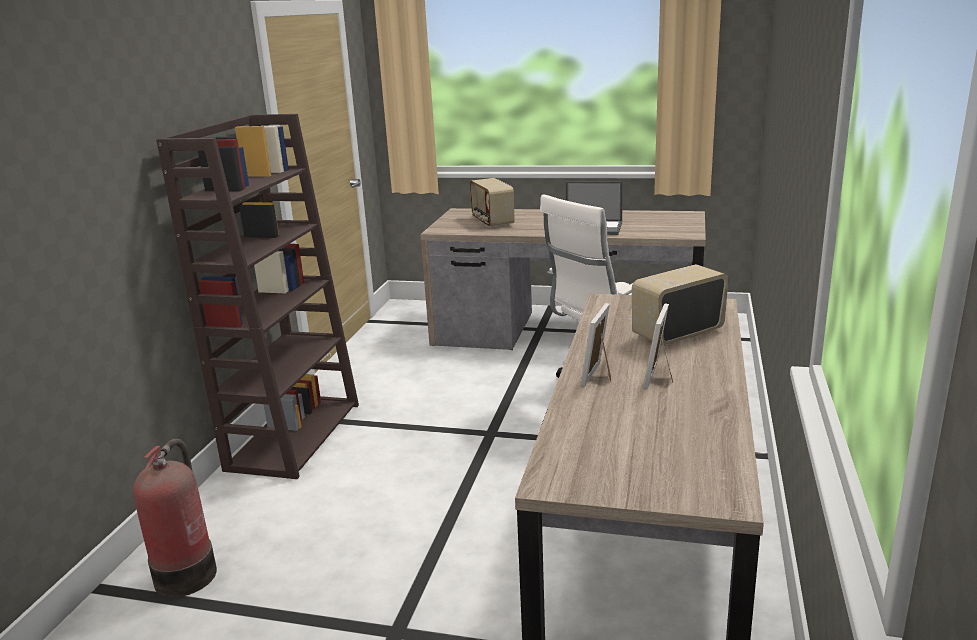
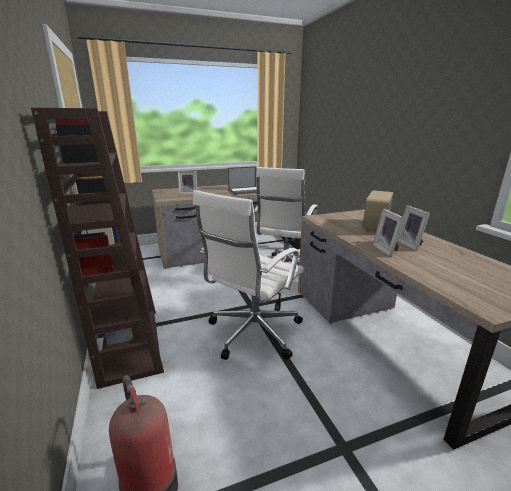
camera: 35 degrees left, 0 degrees up
(447, 471) = (252, 333): none -> white office chair
(492, 222) = (188, 193): radio -> picture frame

